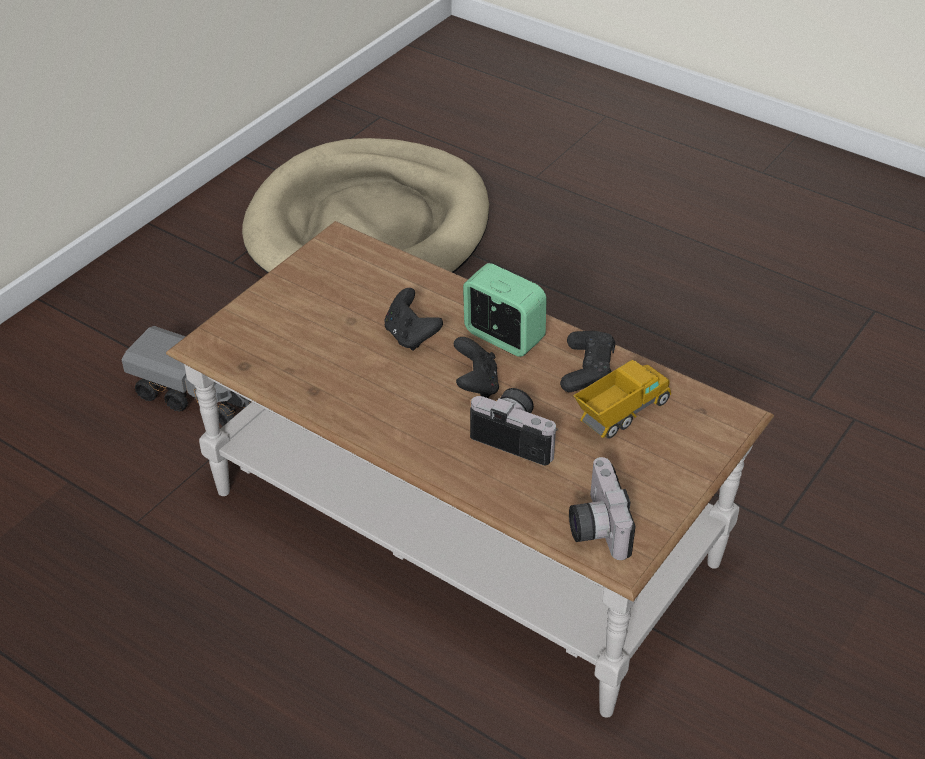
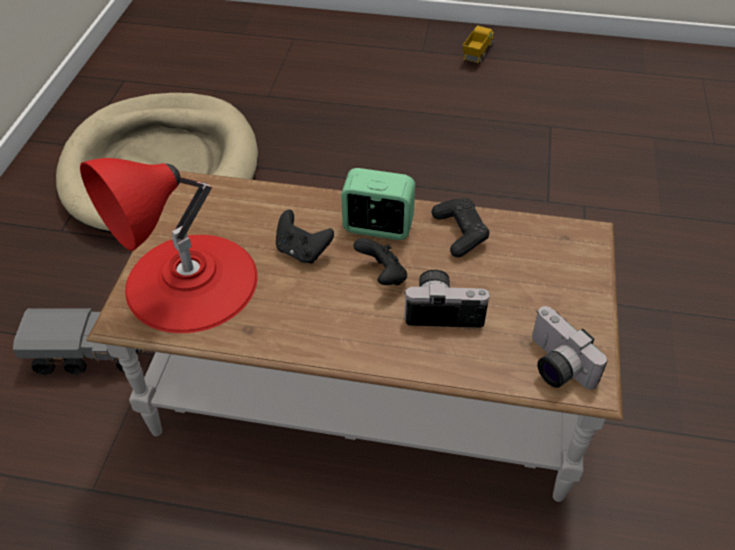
camera: 25 degrees left, 5 degrees up
(287, 331) = (191, 282): none -> red table lamp
(621, 415) = (510, 262): toy truck -> toy truck (477, 54)

